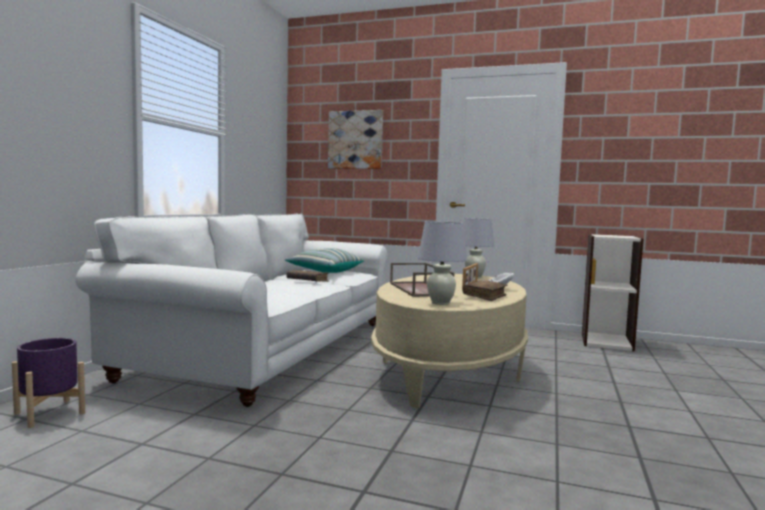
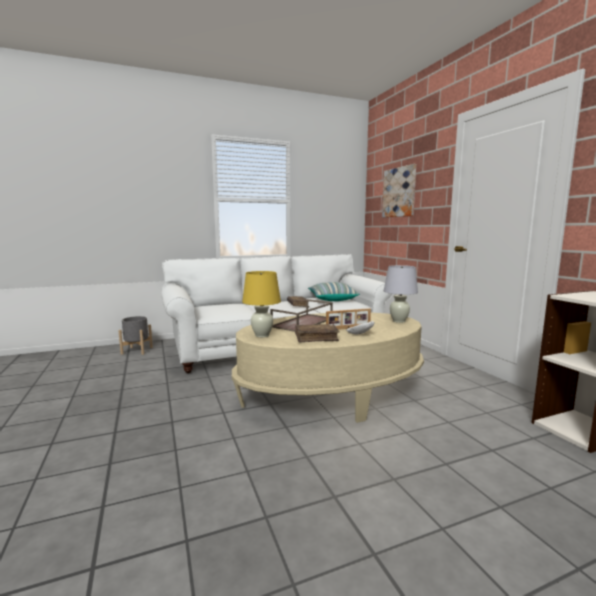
camera: 50 degrees right, 5 degrees up
(49, 413) = (136, 350): purple planter -> grey planter
(440, 303) = (262, 335): white table lamp -> yellow table lamp

